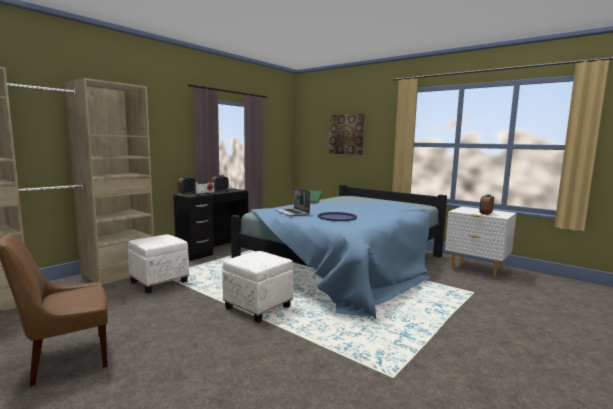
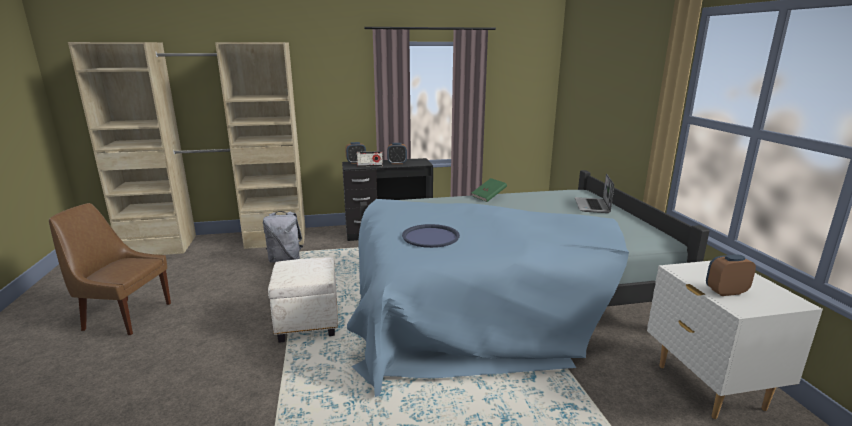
camera: 40 degrees right, 10 degrees up
(159, 282) = (285, 260): white ottoman -> grey backpack
(292, 213) = (400, 216): laptop -> laptop (592, 206)
(346, 134) = (608, 87): picture -> none

